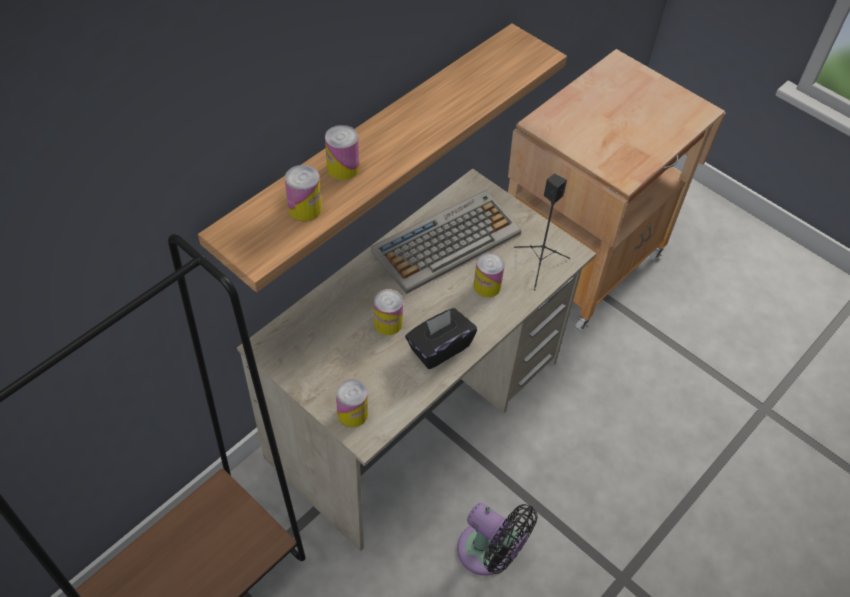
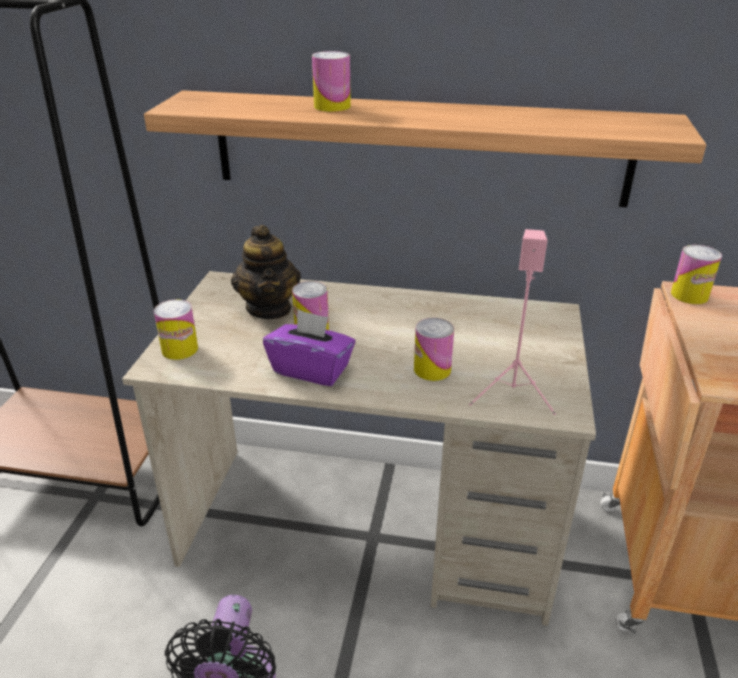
camera: 60 degrees right, 20 degrees down
(305, 208) = (258, 107): can -> can (689, 295)
(337, 334) = (269, 308): none -> teapot
(439, 348) = (311, 369): black tissue box -> purple tissue box
(447, 241) = (459, 324): keyboard -> none
(540, 264) = (513, 395): black speaker -> pink speaker

